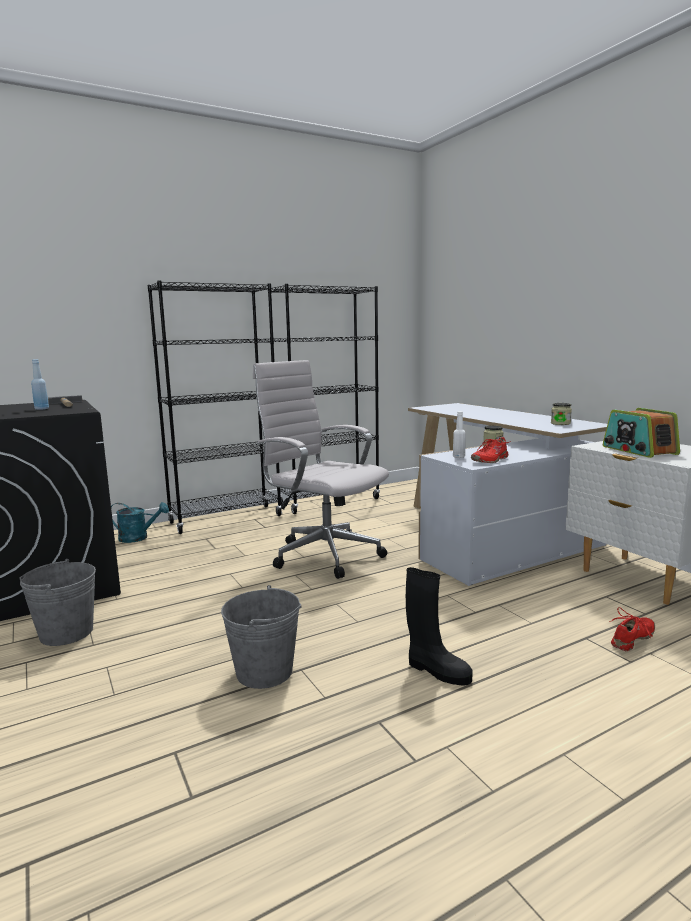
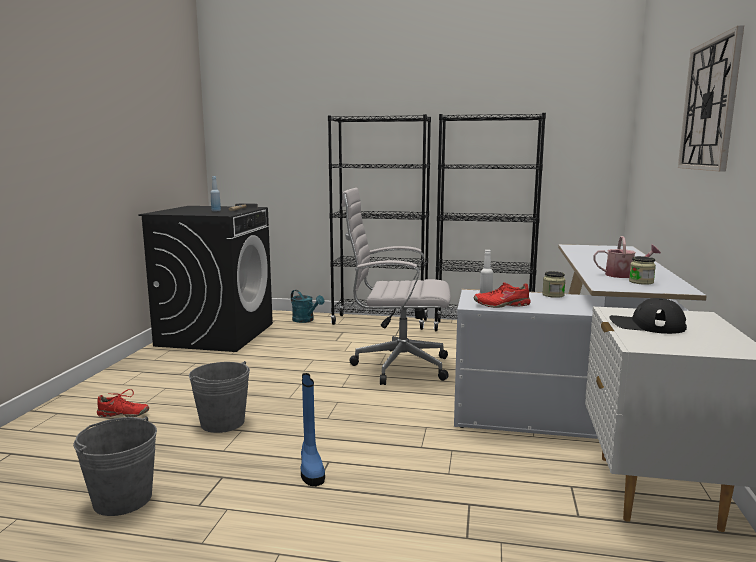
camera: 40 degrees right, 0 degrees up
(66, 633) = (180, 363): grey bucket -> grey bucket (122, 499)
(323, 554) = (396, 366): white office chair -> white office chair turned 75 degrees counterclockwise
(437, 671) = (311, 469): black boot -> blue boot
(535, 421) = (624, 275): none -> watering can
(575, 281) = (709, 105): none -> wall clock
(633, 639) = (510, 526): red shoe -> red shoe (123, 414)
(638, 450) = (646, 325): radio -> black cap

